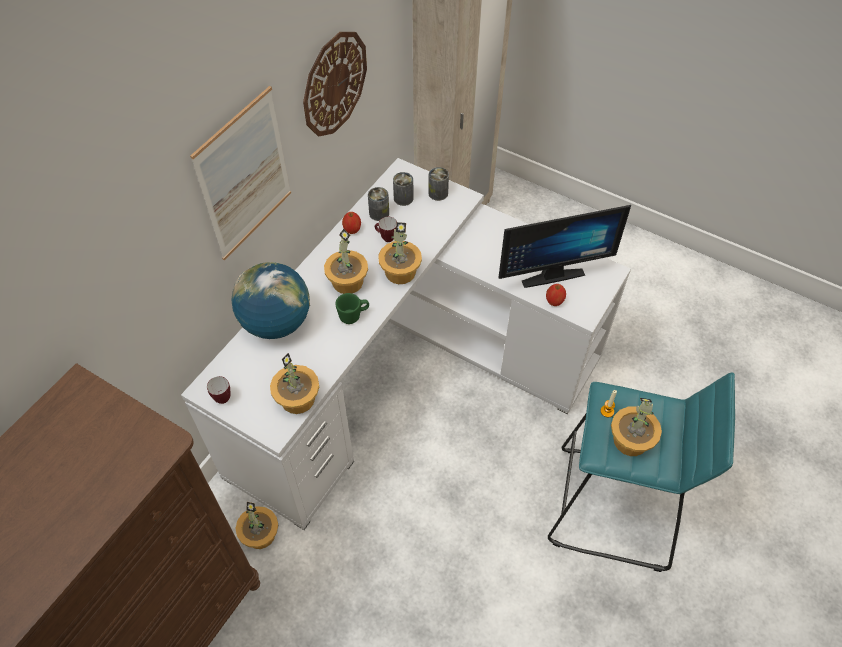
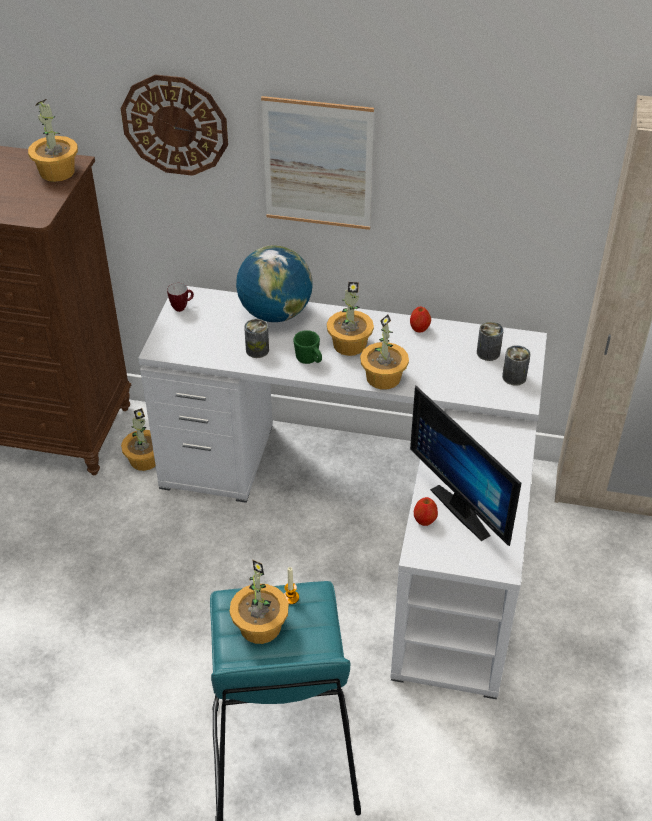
camera: 70 degrees right, 10 degrees down
(298, 399) = (198, 352): potted plant -> potted plant (57, 172)
(334, 84) = (468, 174): wall clock -> wall clock (175, 125)
(379, 213) = (454, 341): can -> can (257, 350)
(386, 238) = (423, 355): mug -> none

